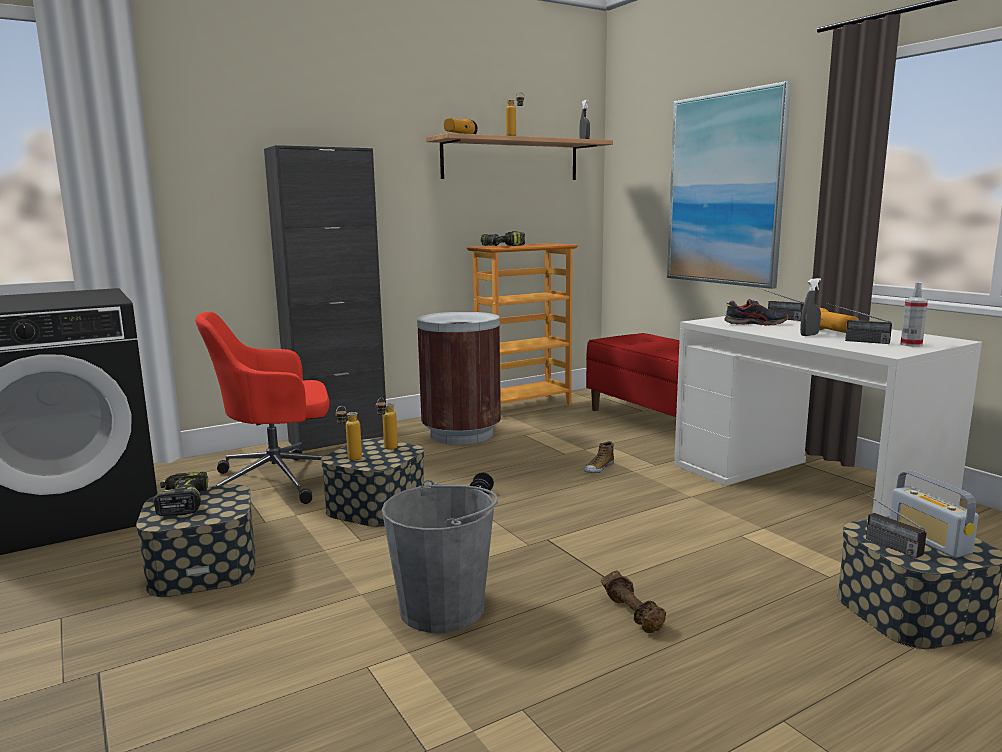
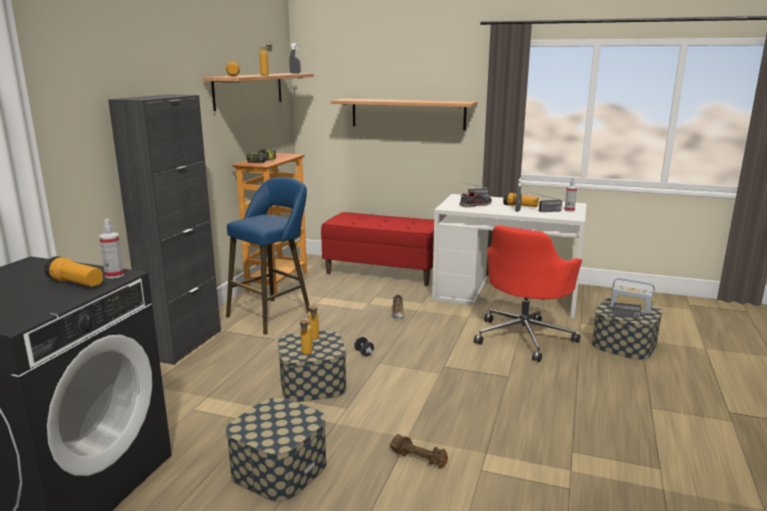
camera: 40 degrees left, 5 degrees up
(68, 301) = (76, 283): none -> flashlight
(105, 301) = (114, 275): none -> spray bottle
(181, 503) = (261, 425): power drill -> none
(278, 481) = (203, 391): red office chair -> red office chair (524, 337)
(443, 608) = (462, 425): grey bucket -> none
(461, 434) = (273, 314): brown trash can -> blue stool
(633, 613) = (541, 388): brown dumbbell -> brown dumbbell (419, 458)
(725, 190) = (408, 114): picture -> shelf

